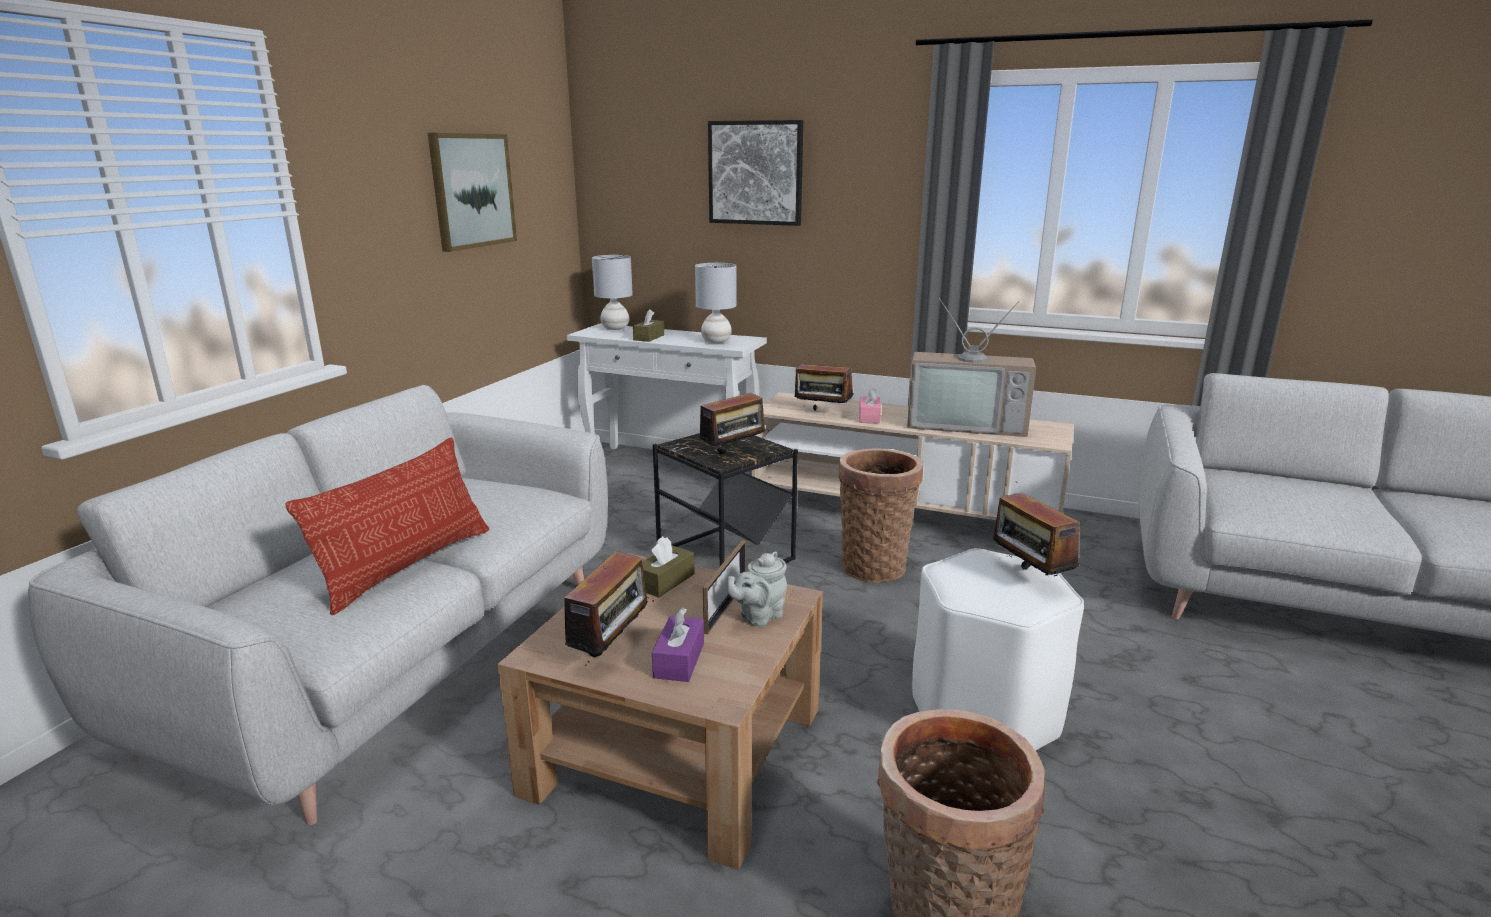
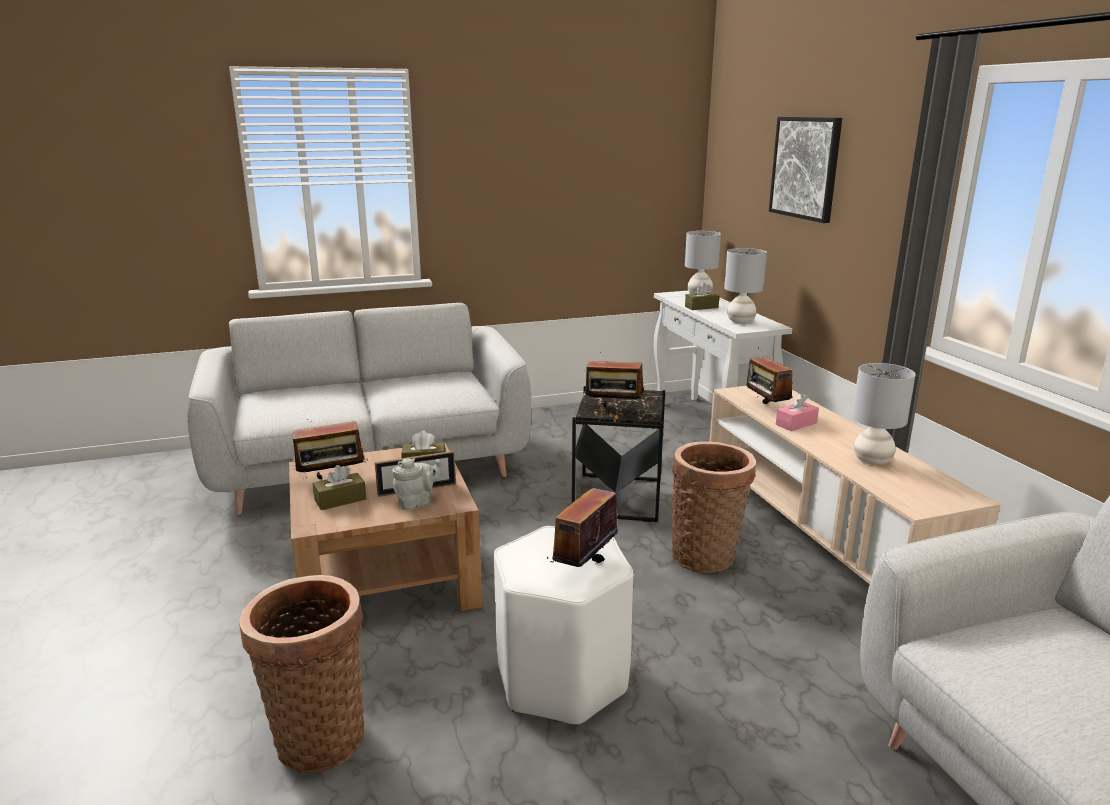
camera: 50 degrees right, 0 degrees up
(407, 566) = (347, 403): pillow -> none
(472, 190) = (576, 170): picture -> none
(679, 660) = (340, 500): purple tissue box -> brown tissue box
(758, 616) = (417, 502): grey teapot -> grey teapot turned 135 degrees clockwise
(967, 424) = (873, 460): television -> grey table lamp

